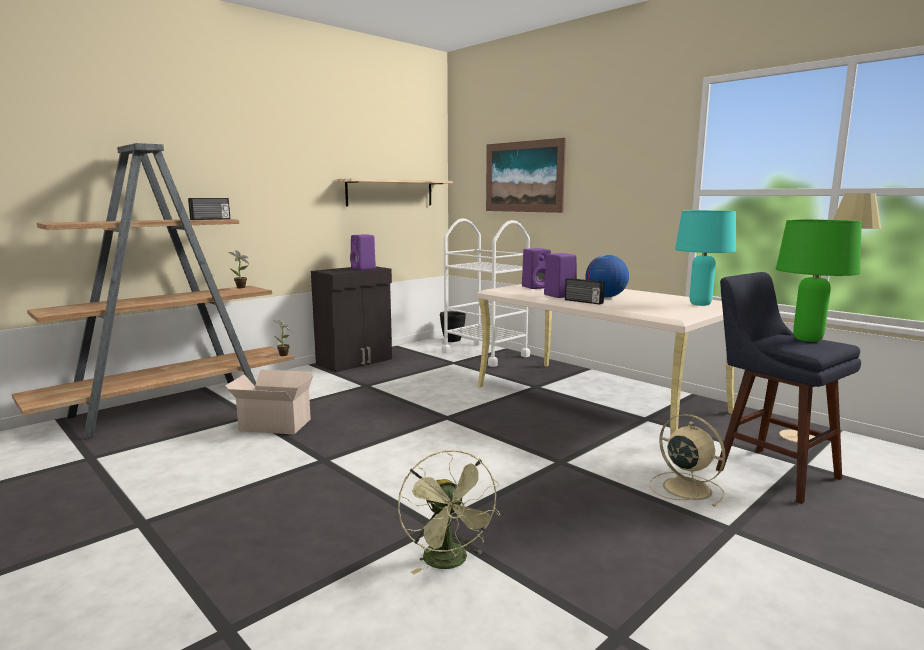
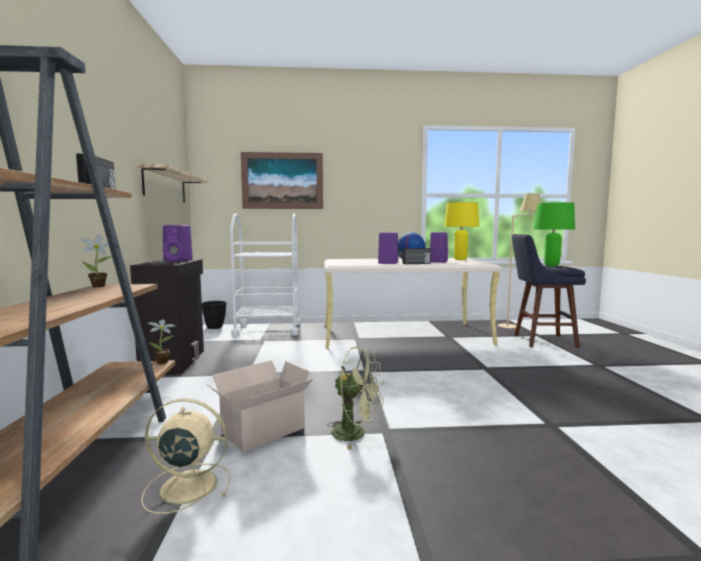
camera: 50 degrees left, 5 degrees down
(450, 562) = (609, 435): green fan -> green fan (356, 434)
(536, 287) = (348, 261): purple speaker -> purple speaker (438, 261)
(685, 488) = (546, 358): beige fan -> beige fan (186, 486)
(700, 304) = (460, 259): turquoise table lamp -> yellow table lamp

